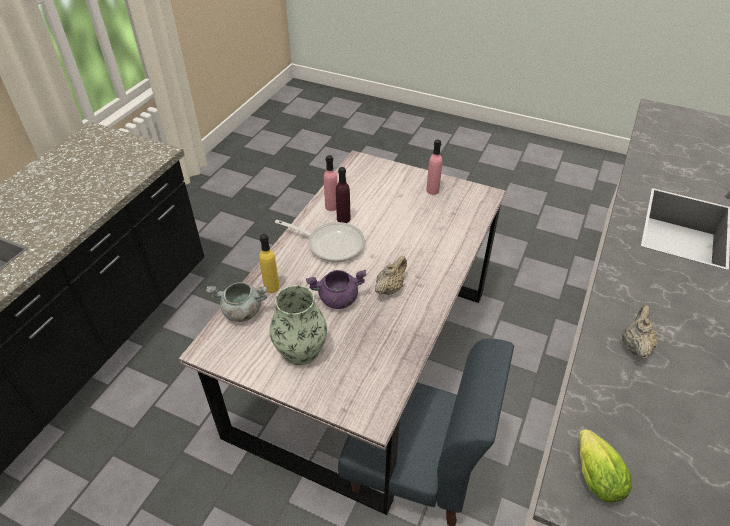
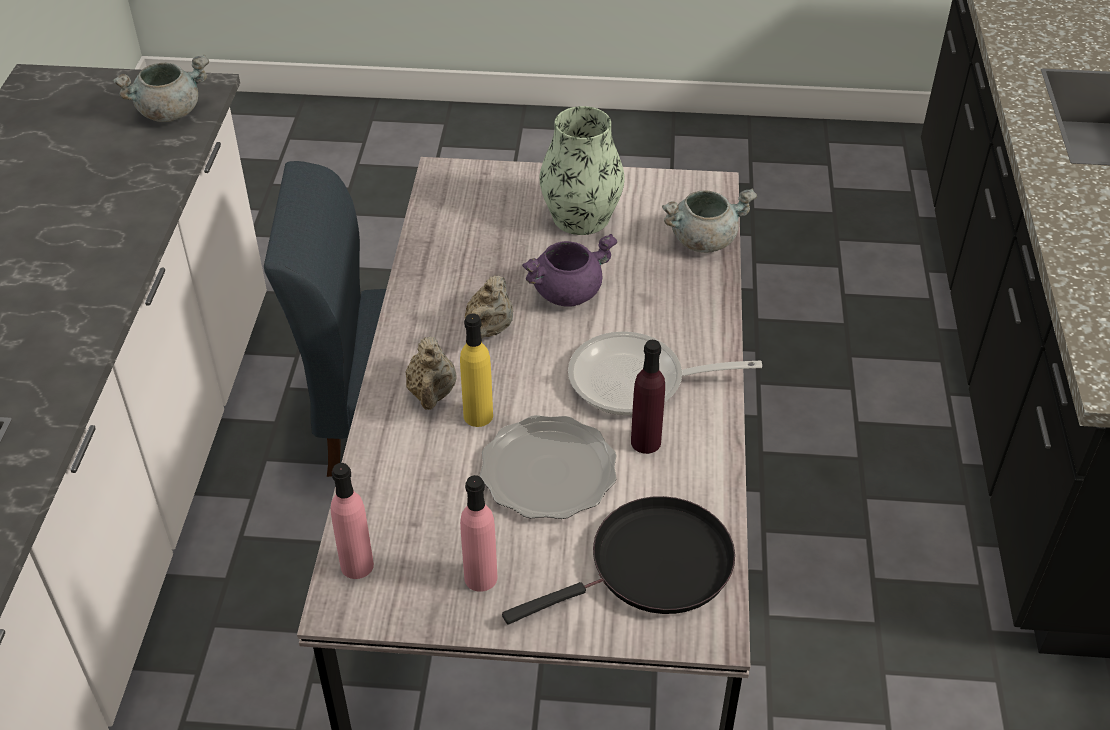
camera: 160 degrees right, 0 degrees up
(271, 287) = (686, 283): yellow bottle -> yellow bottle (478, 415)
(331, 206) = (689, 465): pink bottle -> pink bottle (357, 565)
(367, 179) = (652, 566): none -> black frying pan
(390, 217) = (549, 472): none -> plate
(593, 473) = (170, 111): lettuce -> grey cooking pot
(634, 345) = (81, 244): beige teapot -> beige teapot (432, 394)

